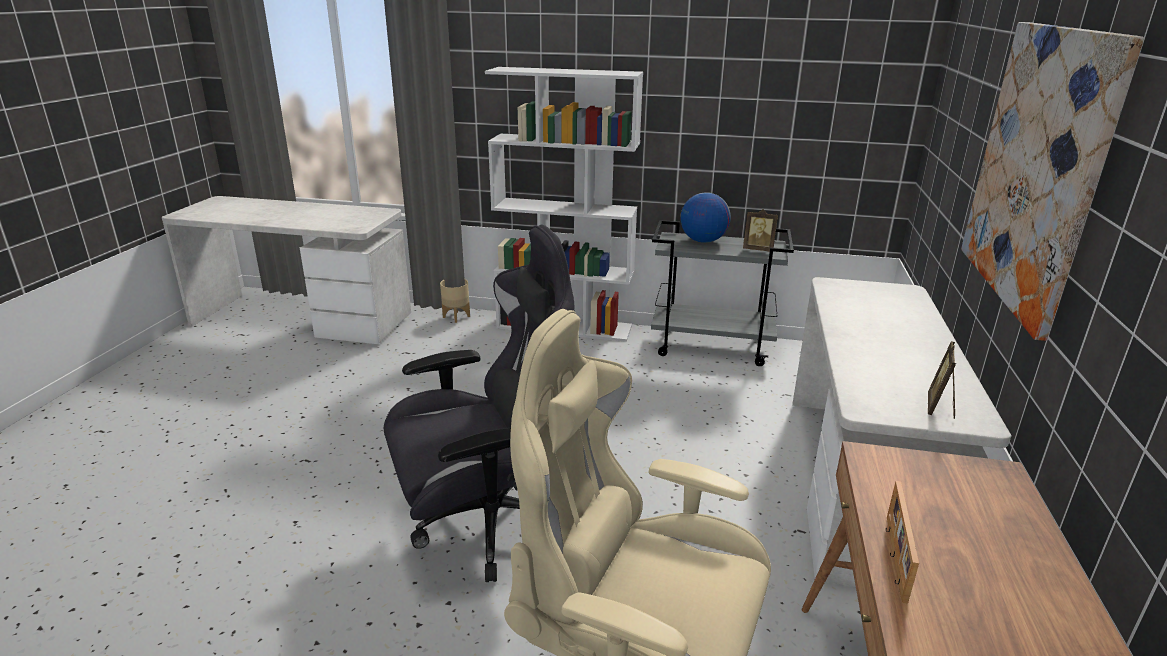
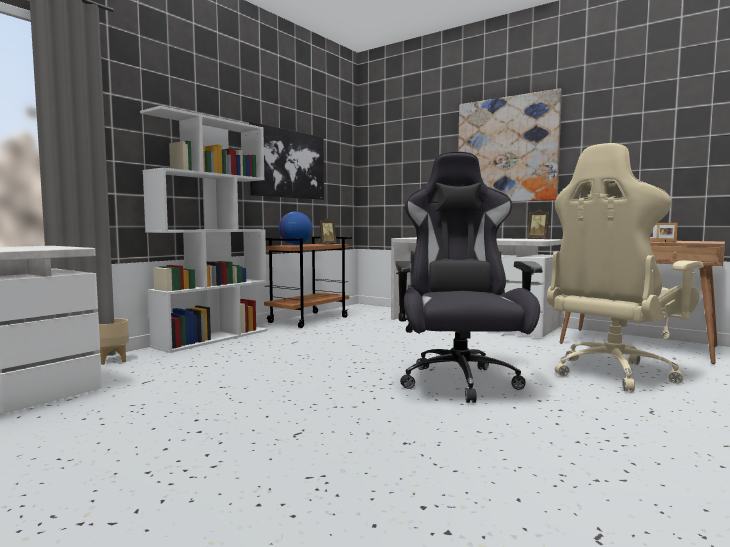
camera: 65 degrees left, 20 degrees down
(712, 346) = (308, 319): grey cart -> brown cart
(733, 113) = (288, 164): none -> picture

